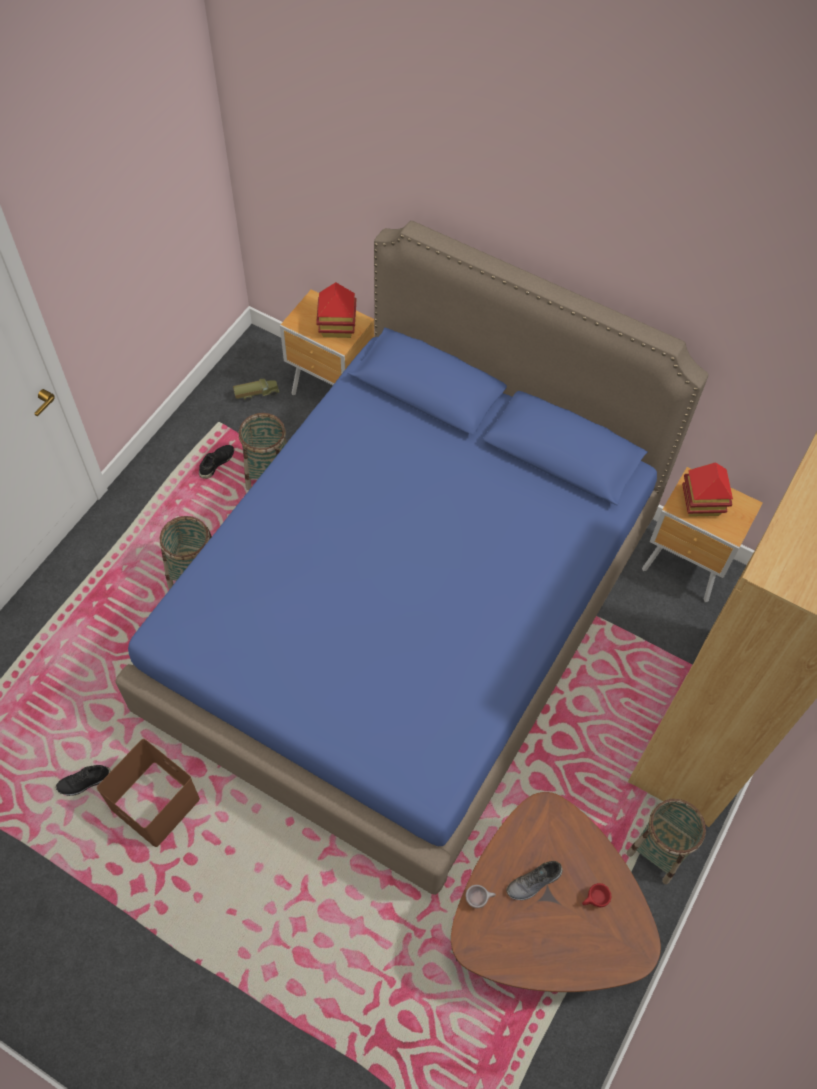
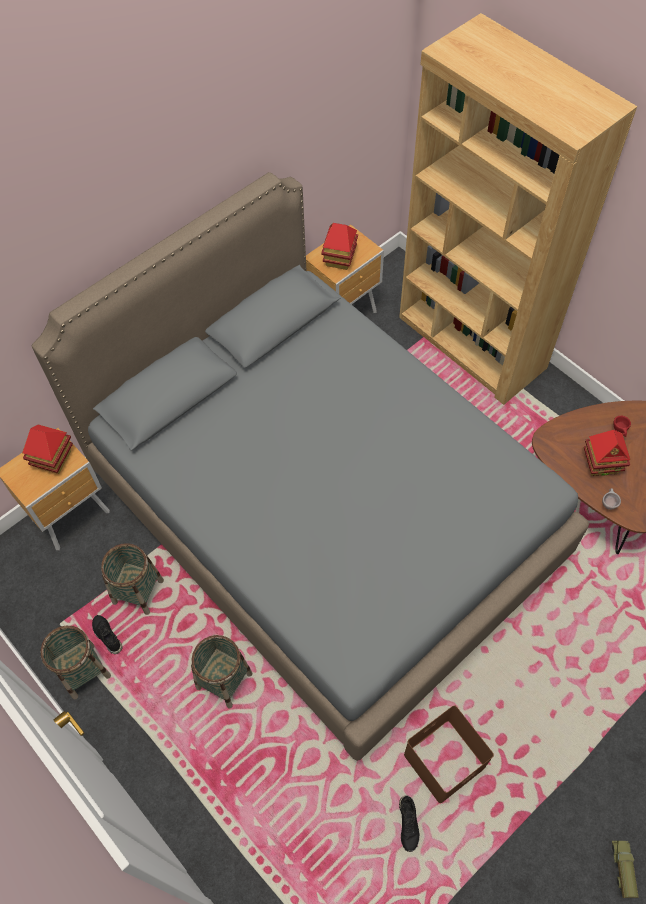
camera: 70 degrees left, 0 degrees up
(256, 393) = (42, 582): toy truck -> toy truck (622, 869)
(405, 616) = (324, 514): blue bed -> grey bed
(534, 883) = (601, 464): grey shoe -> toy house
(659, 850) = (558, 402): basket -> basket (83, 671)

